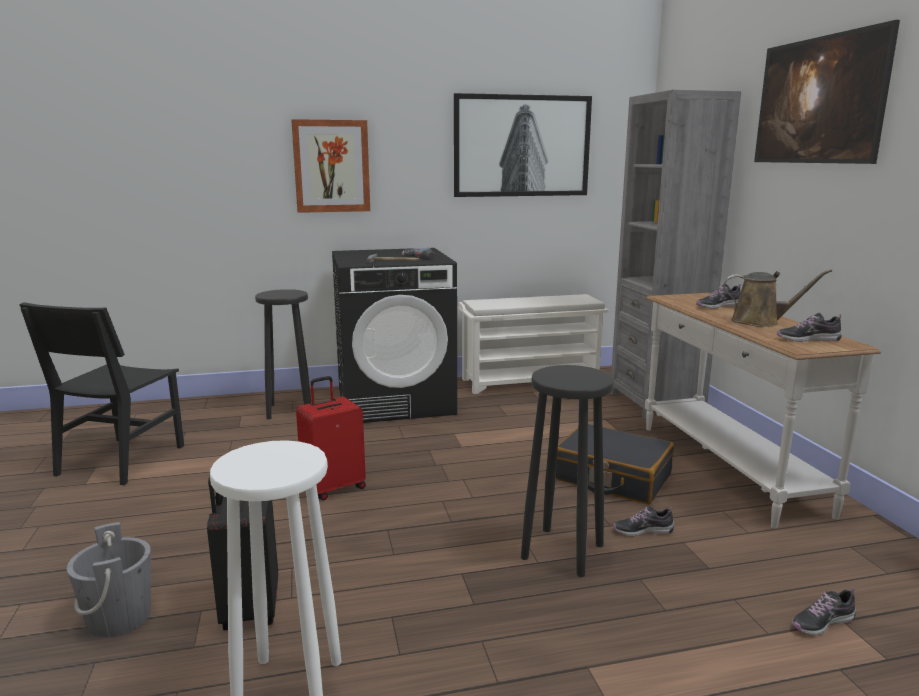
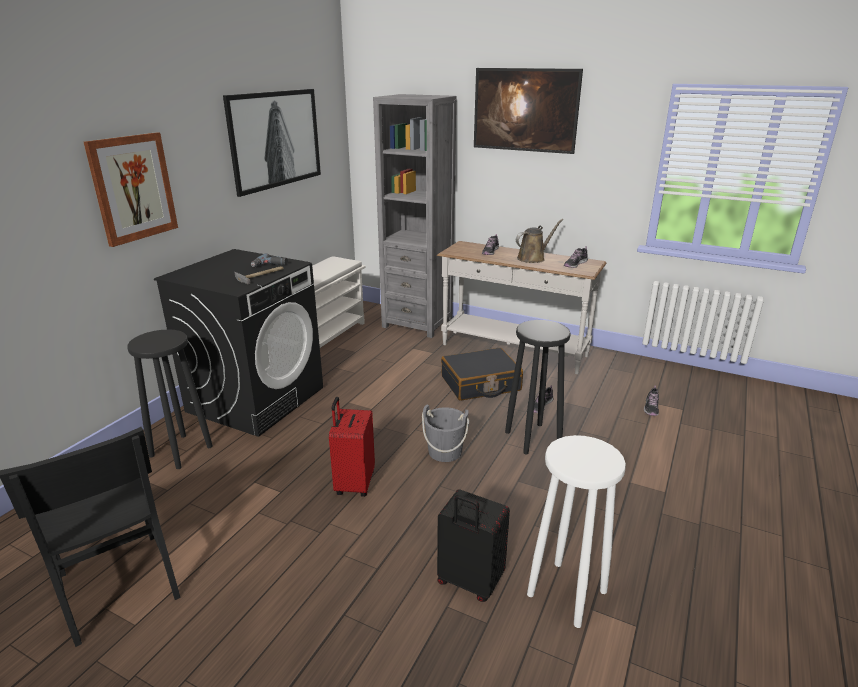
camera: 50 degrees left, 10 degrees up
(119, 617) = (412, 655): grey bucket -> grey bucket (445, 452)

